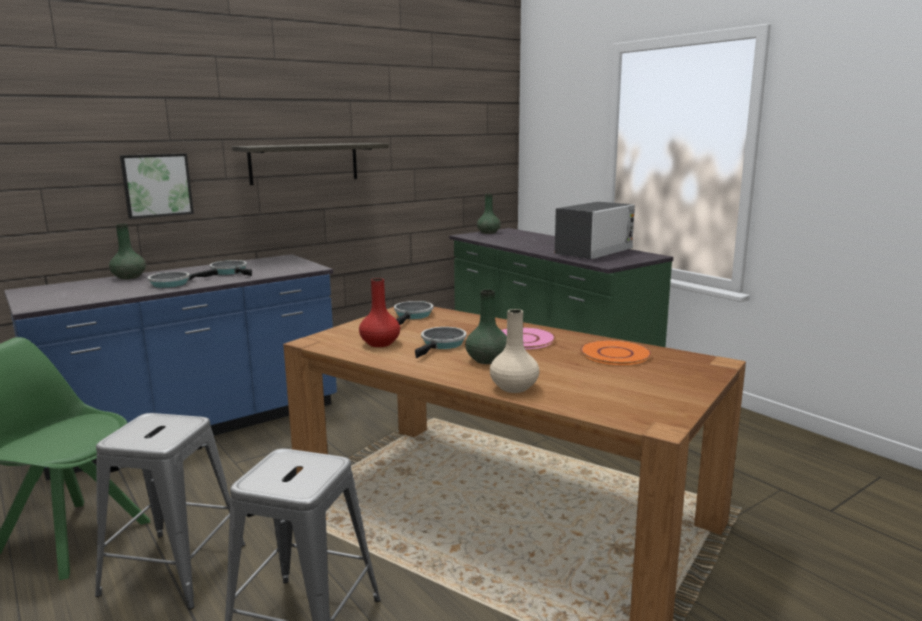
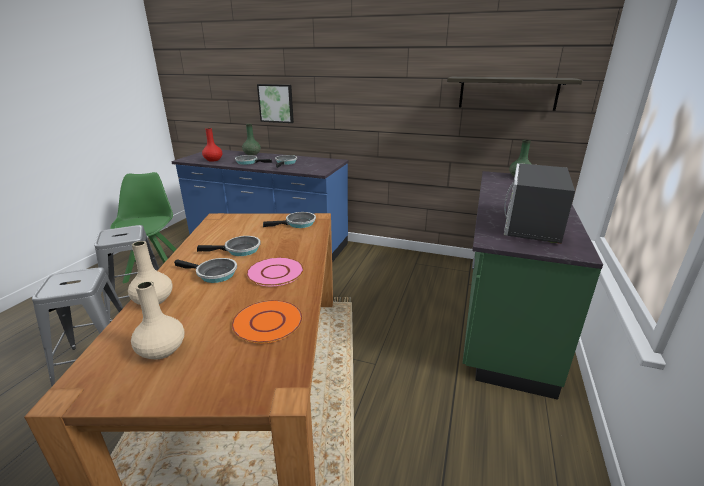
camera: 55 degrees right, 10 degrees up
(304, 163) = (365, 96): shelf -> shelf (507, 93)
(380, 343) = (227, 233): red vase -> red vase (213, 160)
(488, 360) = (214, 274): green vase -> frying pan
(594, 252) = (531, 225): microwave -> microwave turned 105 degrees clockwise
(621, 391) = (161, 351): none -> beige vase

